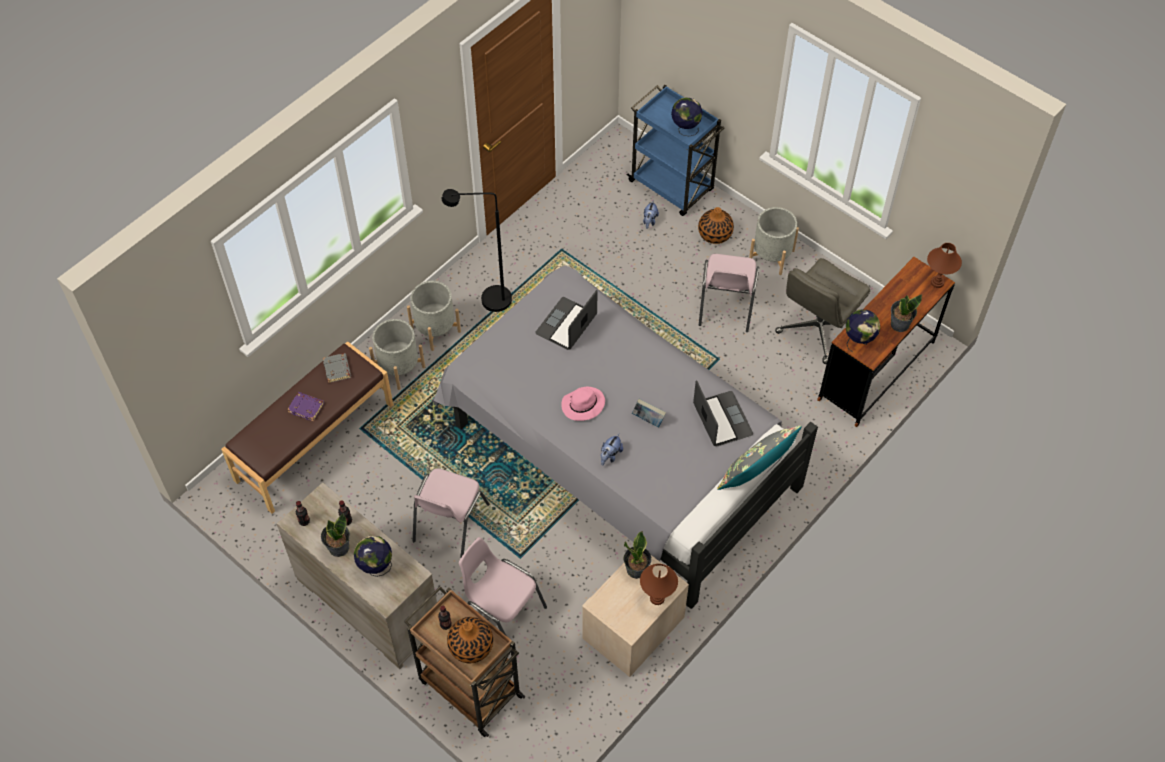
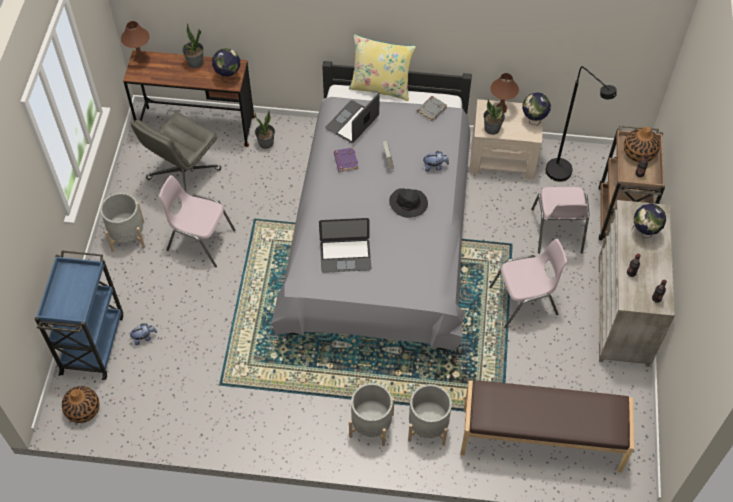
camera: 125 degrees left, 0 degrees up
(306, 407) = (549, 409): purple book -> purple book (345, 161)
(338, 369) = (498, 412): grey book -> grey book (431, 109)
(338, 547) = (653, 264): potted plant -> potted plant (266, 143)
(487, 301) = (314, 405): black floor lamp -> black floor lamp (564, 175)
(582, 405) = (409, 204): pink hat -> black hat
(685, 129) = (80, 279): globe -> globe (533, 120)
(715, 234) = (128, 284): vase -> vase (83, 409)
(726, 306) = (200, 240): pink chair -> pink chair turned 135 degrees counterclockwise
(755, 476) = (381, 87): grey pillow -> yellow pillow
(817, 330) = (183, 175): grey office chair -> grey office chair turned 120 degrees clockwise

